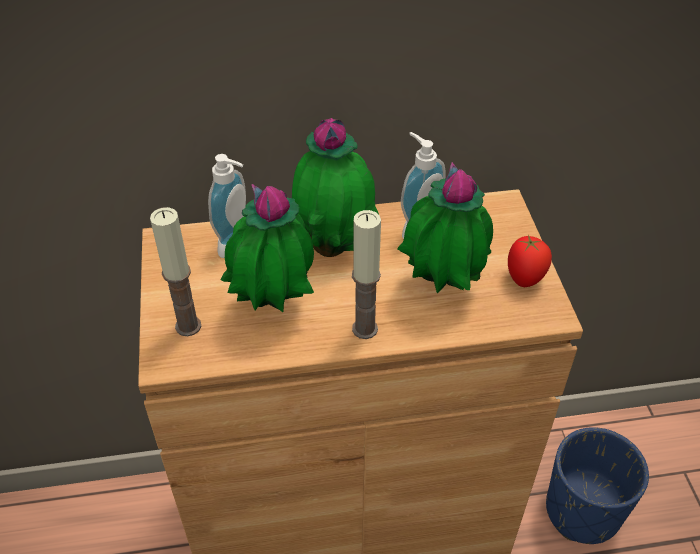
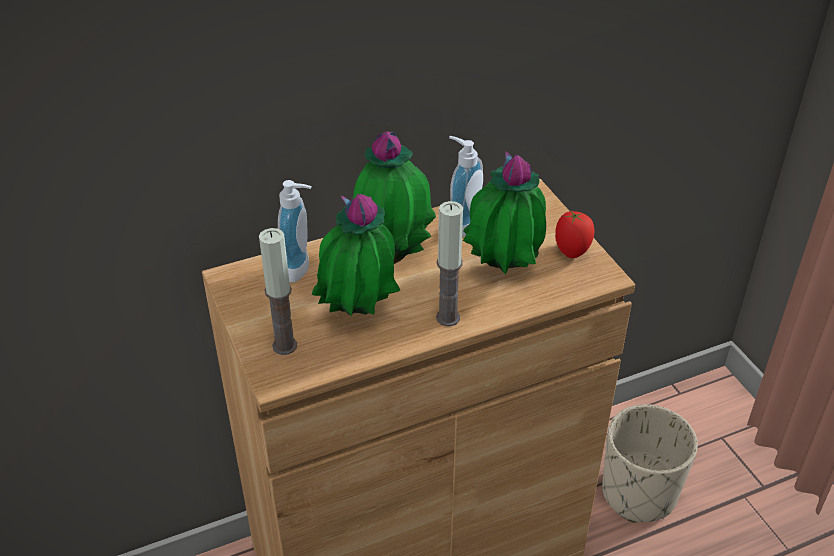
camera: 15 degrees left, 5 degrees down
(582, 511) = (639, 493): blue planter -> beige planter

